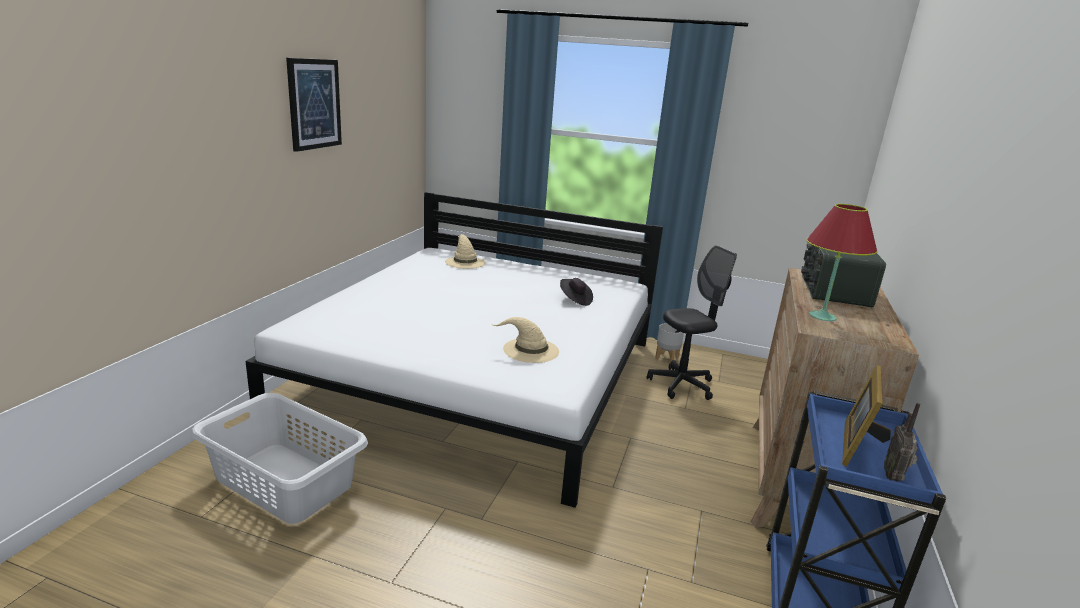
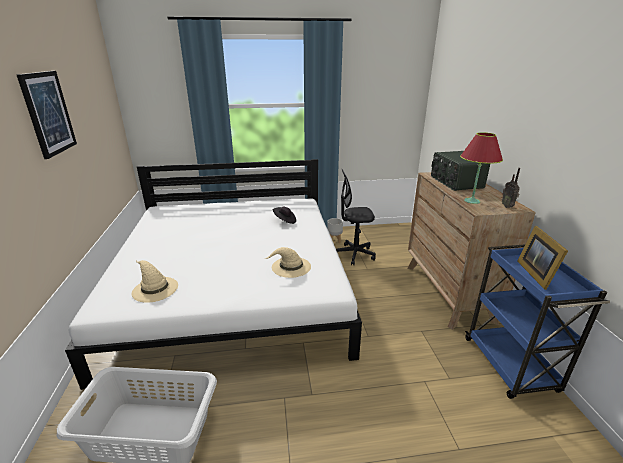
camera: 25 degrees left, 5 degrees up
(465, 262) = (188, 212): beige hat -> beige hat (154, 289)
(681, 385) = (354, 254): black office chair -> black office chair turned 135 degrees counterclockwise
(894, 477) = (568, 287): radio -> radio (507, 206)

